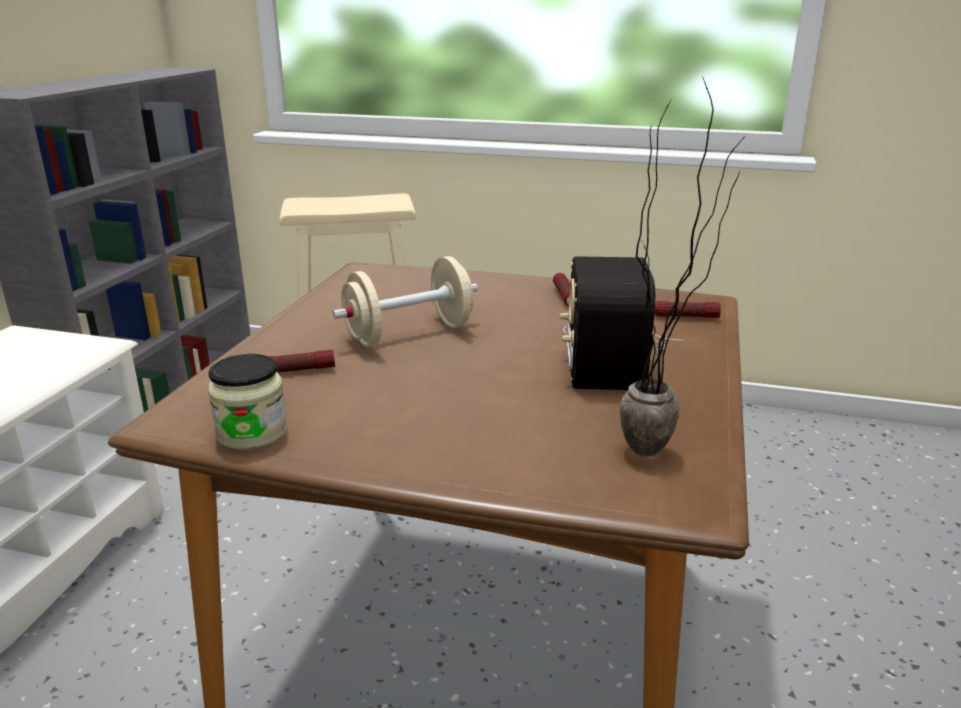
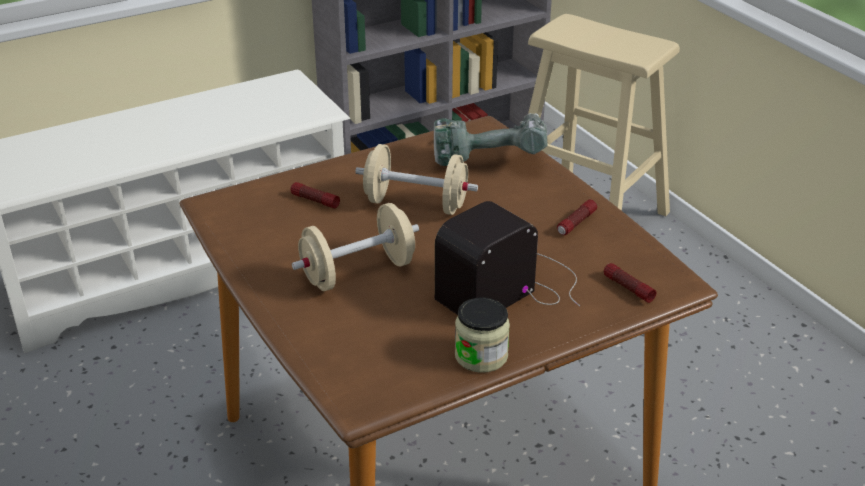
camera: 45 degrees right, 10 degrees up
(252, 433) = (236, 232): jar -> jar (481, 356)
(406, 284) = (489, 156): none -> power drill
(462, 403) = (358, 272): none -> beige dumbbell
(663, 452) = (402, 368): potted plant -> none

